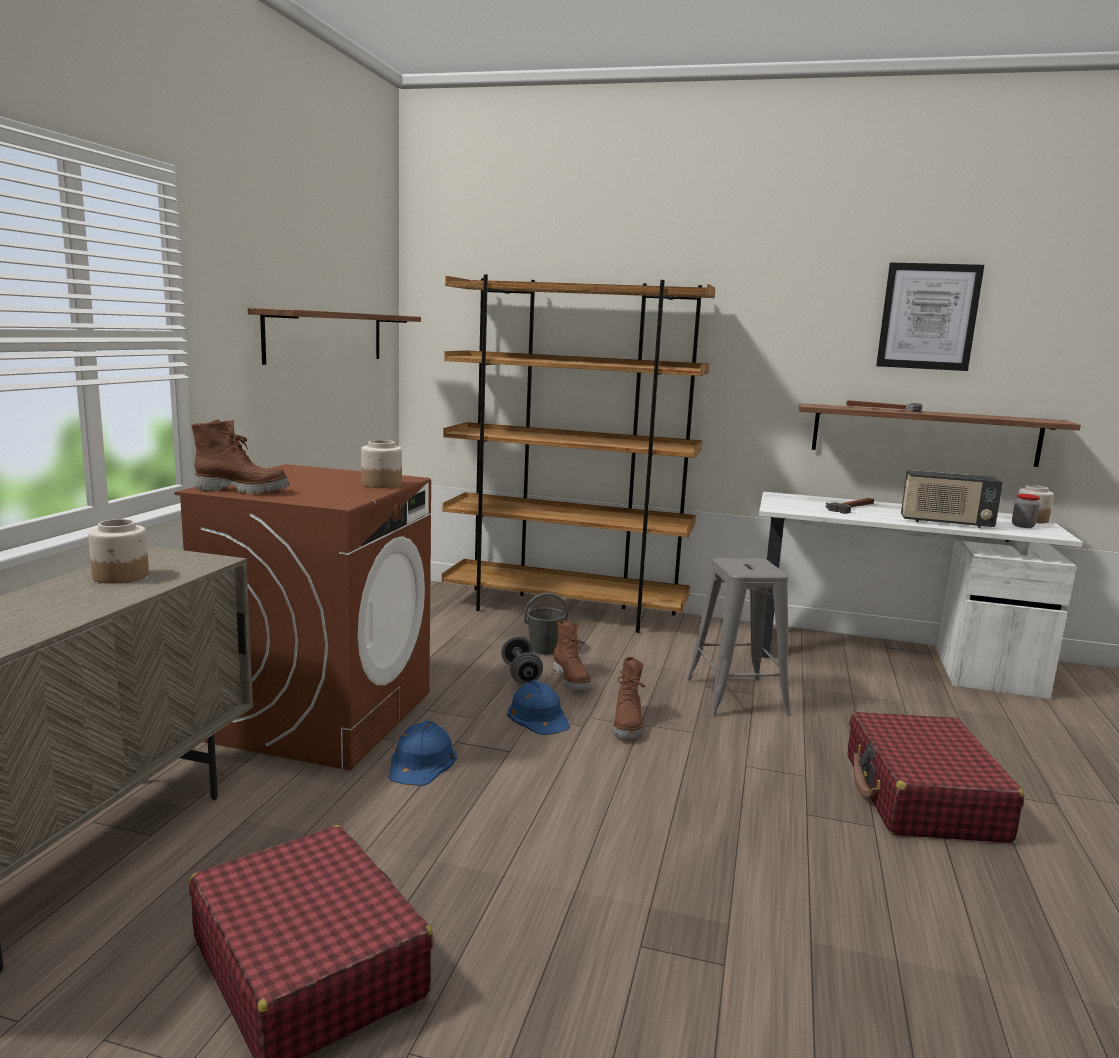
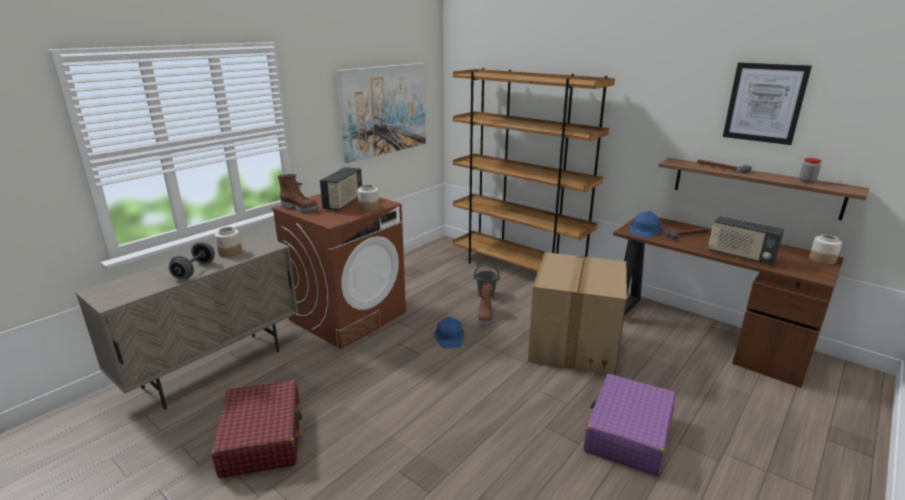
camera: 25 degrees right, 10 degrees up
(322, 481) = (344, 203): none -> radio
(326, 336) = (384, 110): shelf -> picture
(422, 762) = (374, 351): blue hard hat -> blue hard hat (644, 230)
(520, 674) = (460, 308): grey dumbbell -> grey dumbbell (194, 271)
(628, 725) = (493, 350): brown boot -> none
(736, 696) = (572, 344): grey stool -> cardboard box
(885, 657) = (702, 334): white desk -> brown desk
(922, 797) = (628, 434): red suitcase -> purple suitcase
(1023, 526) = (804, 265): jar -> jar (807, 181)

